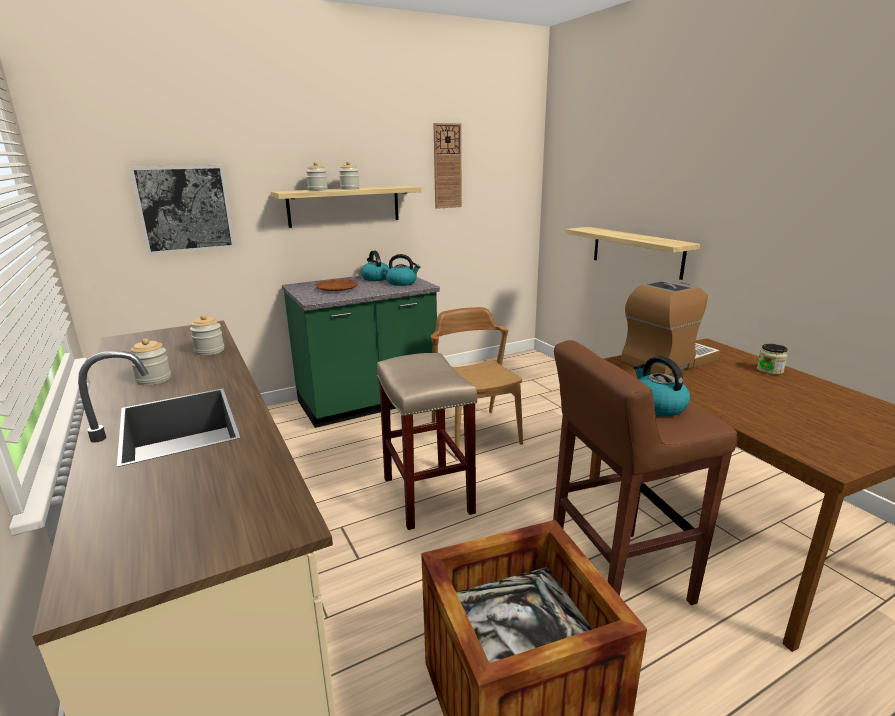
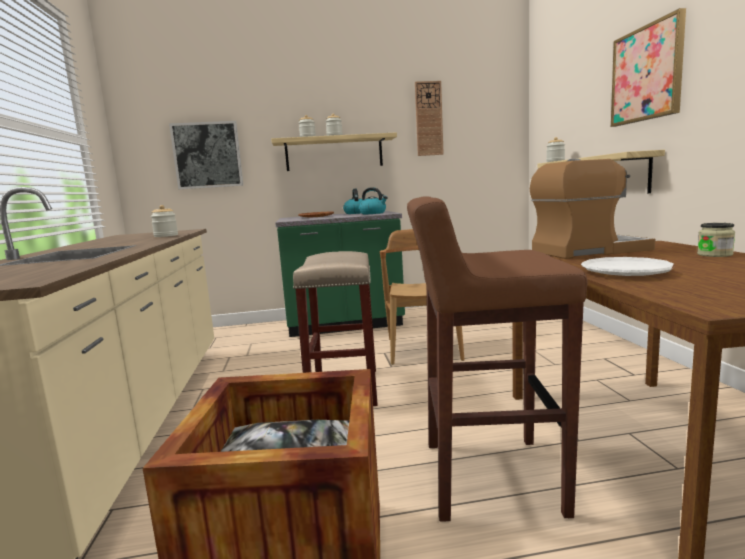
camera: 20 degrees right, 10 degrees down
(154, 379) = (103, 244): jar -> jar (555, 161)
(656, 406) = (507, 258): kettle -> none
(687, 167) = (647, 74): none -> picture
(732, 405) = (625, 272): none -> white plate

